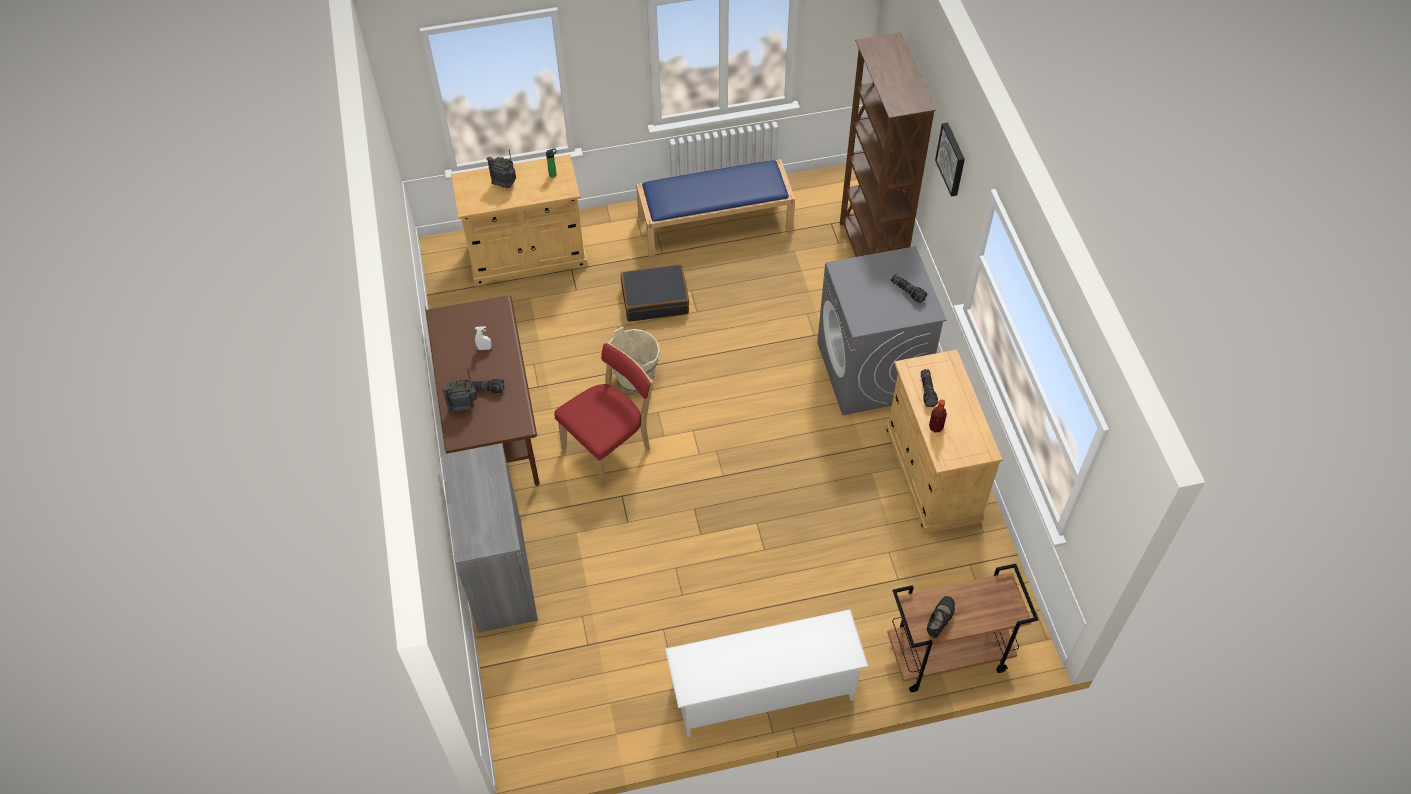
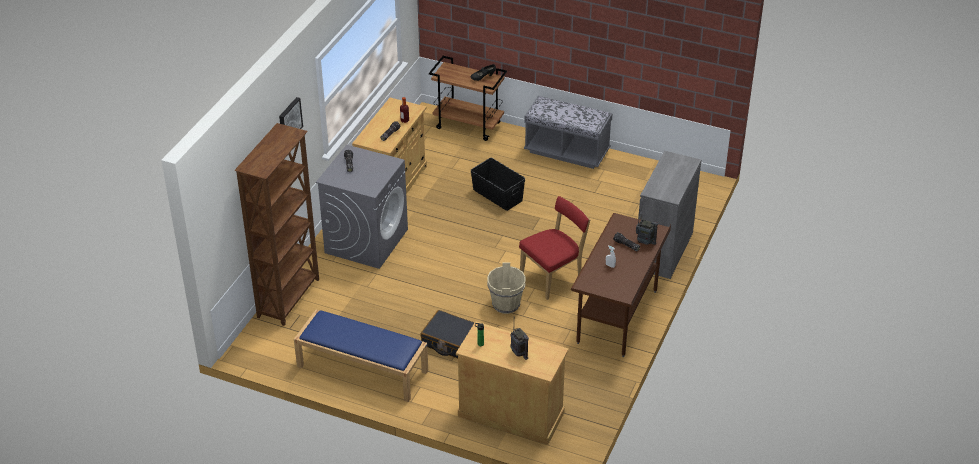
camera: 145 degrees left, 15 degrees down
(610, 447) = (553, 277): red chair -> red chair turned 150 degrees clockwise
(763, 691) = (567, 151): white shoe rack -> grey bench
(786, 540) = (497, 195): none -> black storage box

